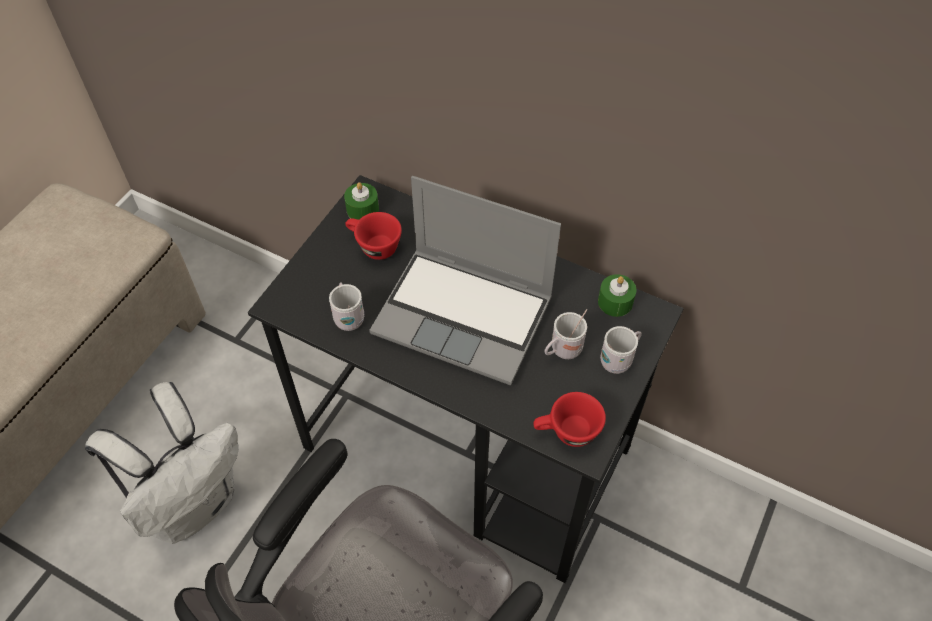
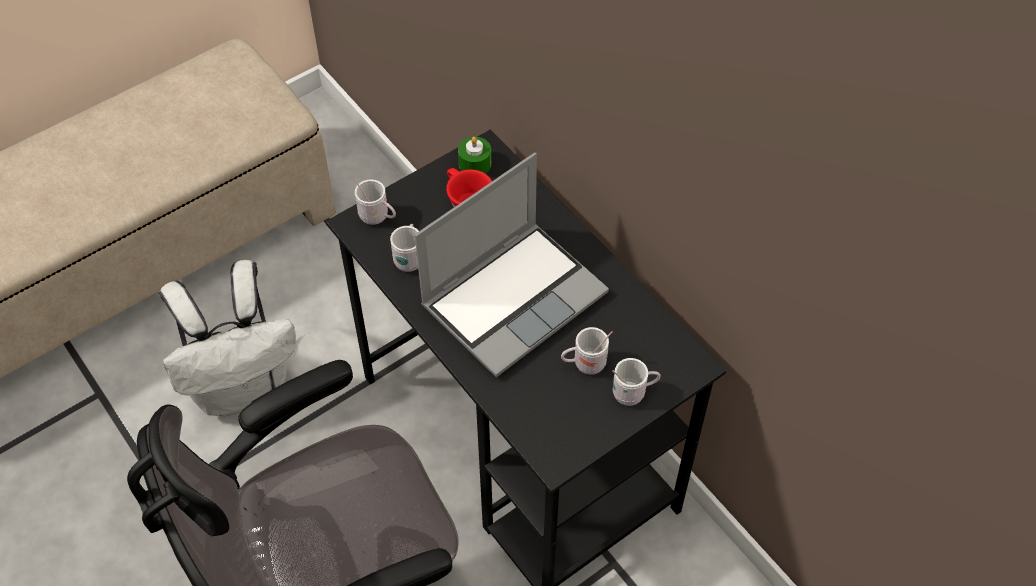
camera: 25 degrees right, 0 degrees up
(297, 290) = (377, 217): none -> white mug
(465, 315) = (514, 297): laptop -> laptop turned 90 degrees counterclockwise
(566, 432) = (546, 437): red cup -> none
(615, 302) = (662, 339): green candle -> none

